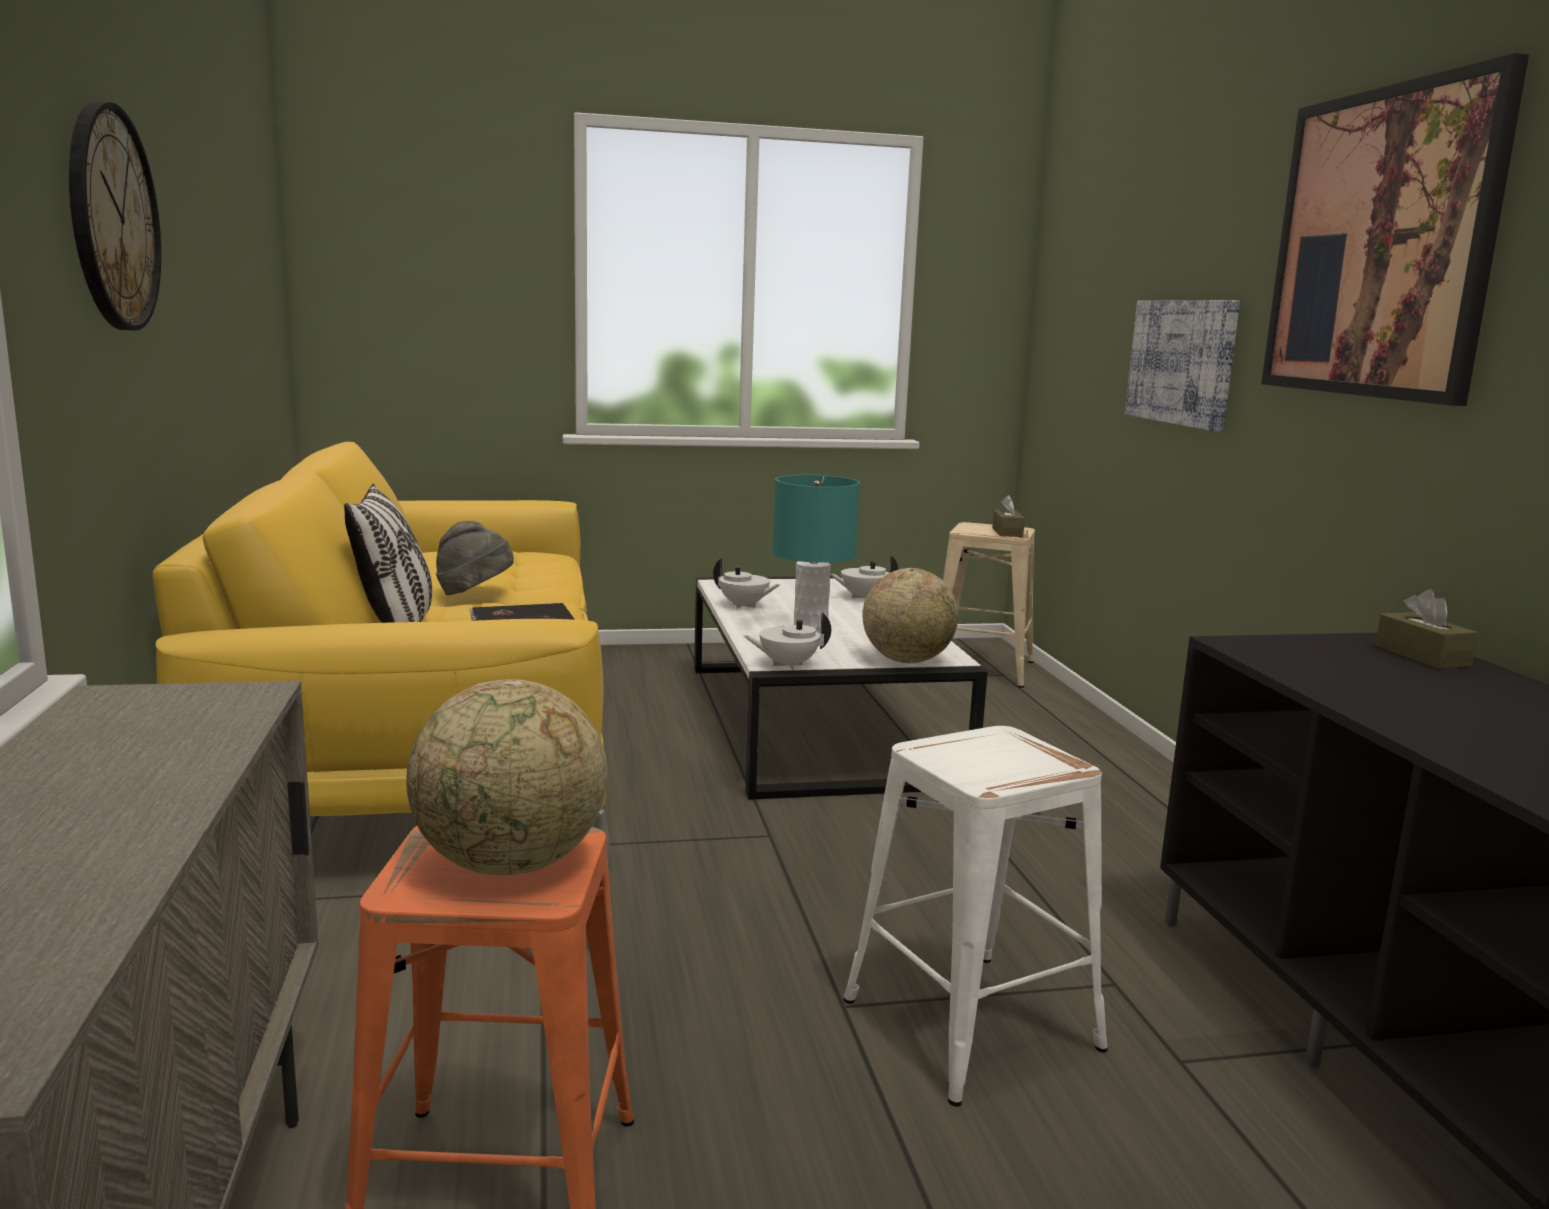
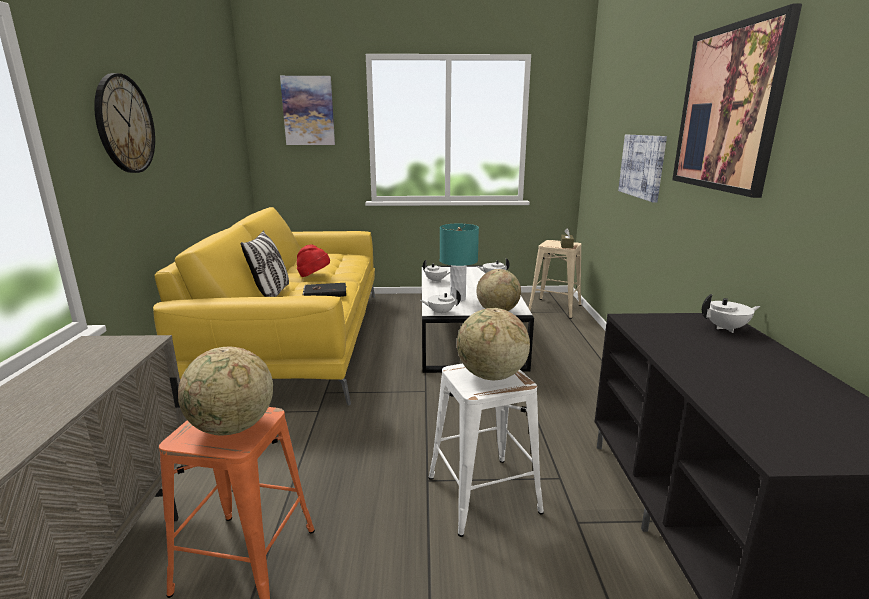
camera: 10 degrees right, 5 degrees up
(439, 229) = (308, 111): none -> picture
(474, 593) = (314, 276): grey hat -> red hat
(1001, 757) = (491, 376): none -> globe
(1422, 656) = (726, 328): brown tissue box -> white teapot

